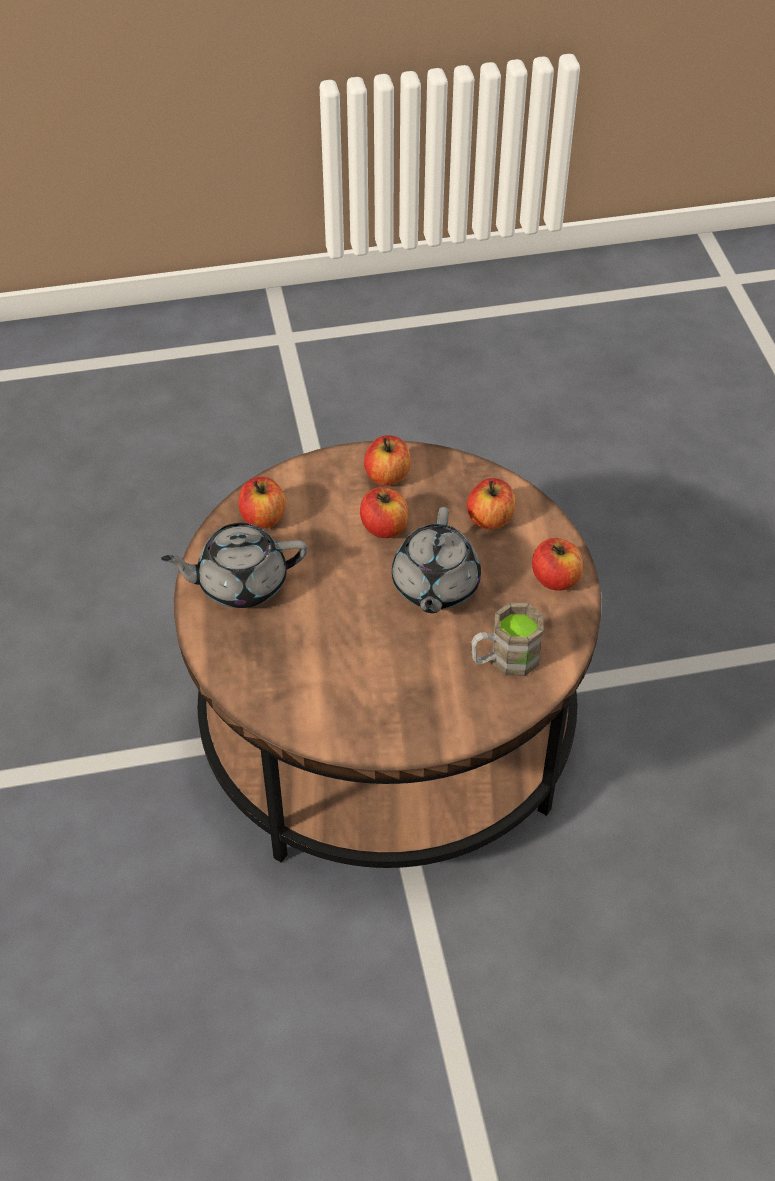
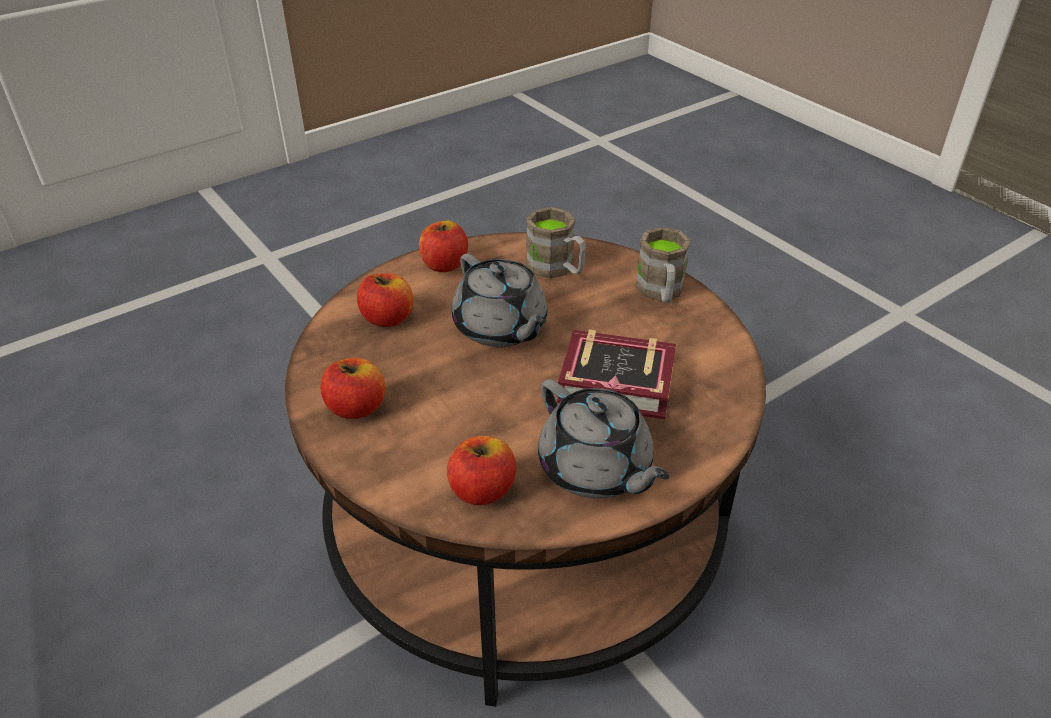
camera: 115 degrees left, 10 degrees down
(314, 635) = (621, 386): none -> book
(384, 527) = (440, 385): apple -> none
(422, 724) = (661, 293): none -> brown mug
(435, 586) = (500, 328): grey teapot -> grey teapot turned 75 degrees clockwise

